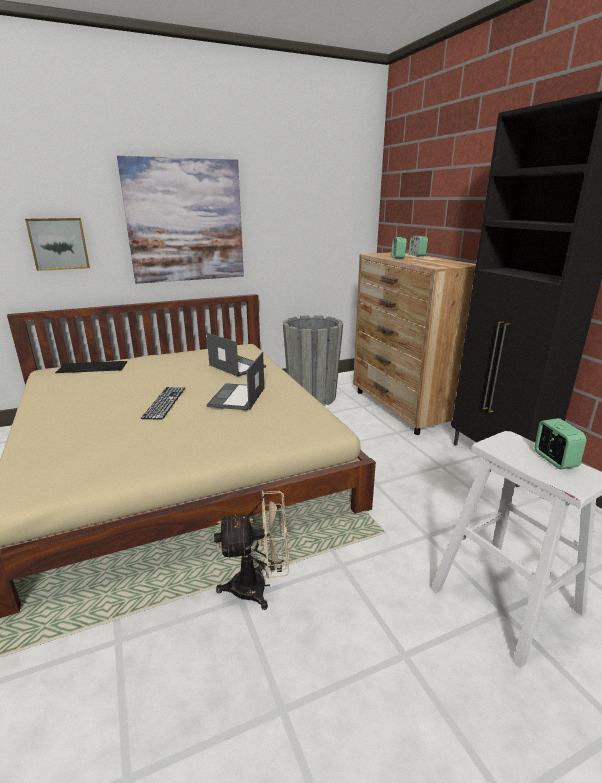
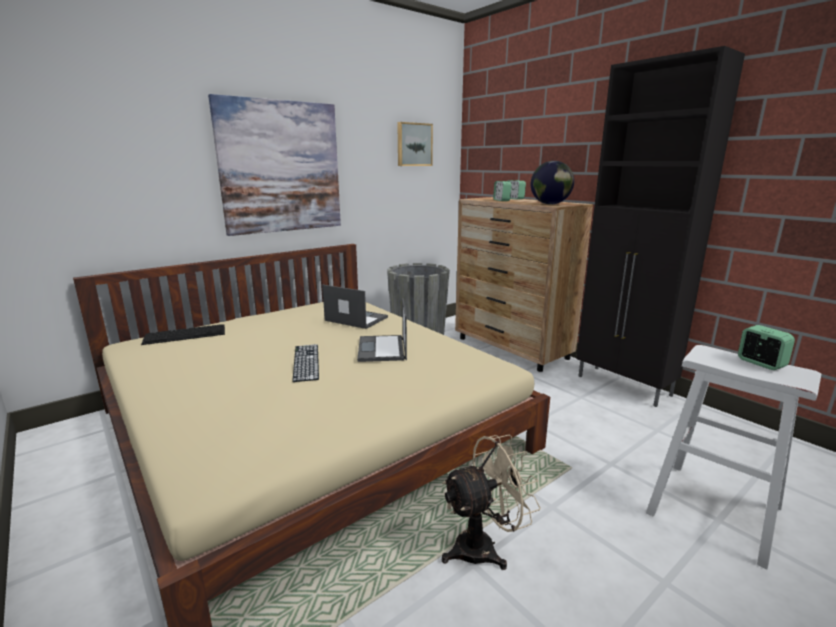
camera: 15 degrees left, 5 degrees down
(59, 244) = (139, 192): picture -> picture (414, 144)
(438, 264) = (550, 204): none -> globe

